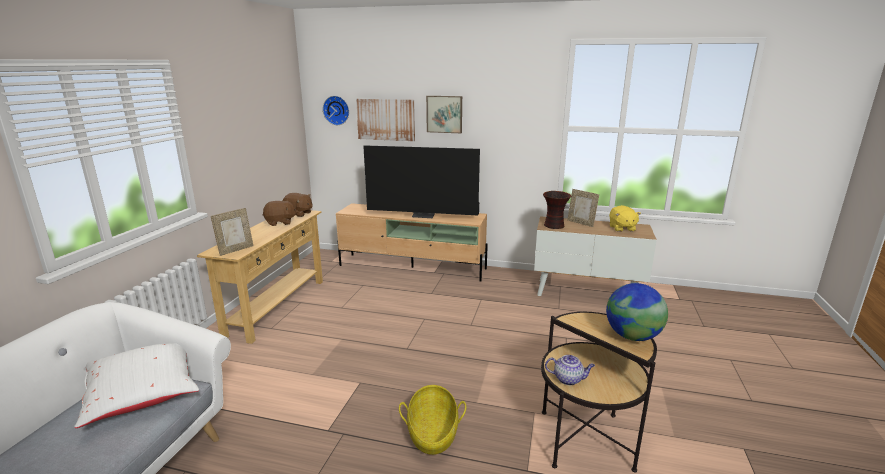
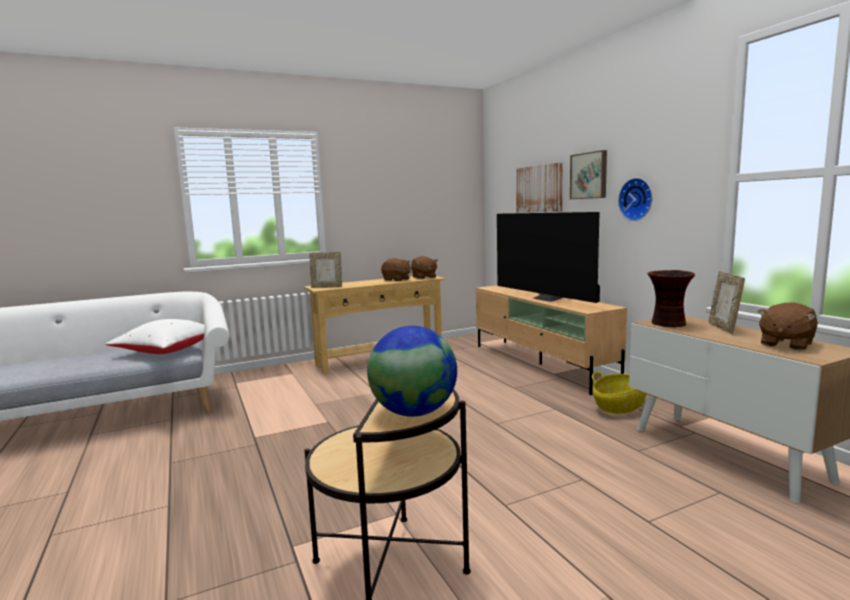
camera: 50 degrees right, 10 degrees down
(337, 110) = (504, 183): wall clock -> wall clock (637, 199)
(432, 433) = (296, 476): basket -> basket (619, 406)
(568, 379) = (342, 445): teapot -> none
(622, 228) = (785, 344): yellow plush toy -> brown plush toy

